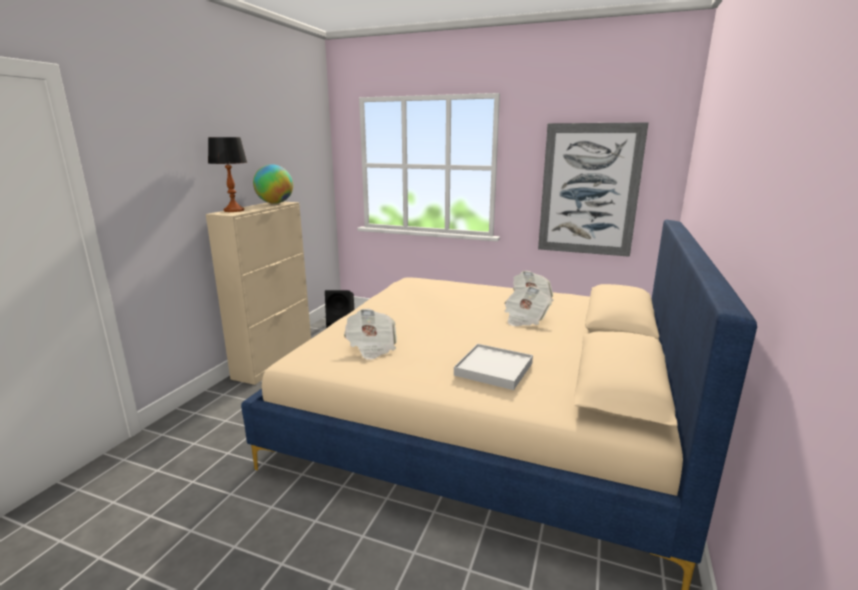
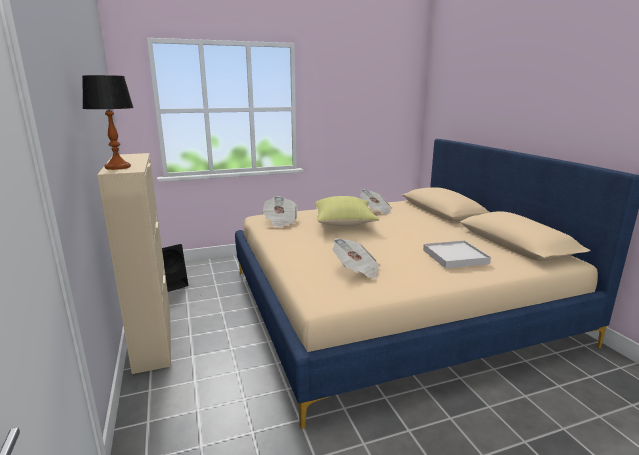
camera: 40 degrees left, 0 degrees up
(275, 203) = (128, 156): globe -> none
(463, 304) = (344, 224): none -> yellow pillow
(524, 319) = (401, 223): newspaper -> newspaper (280, 221)
(589, 190) = (366, 123): picture -> none

